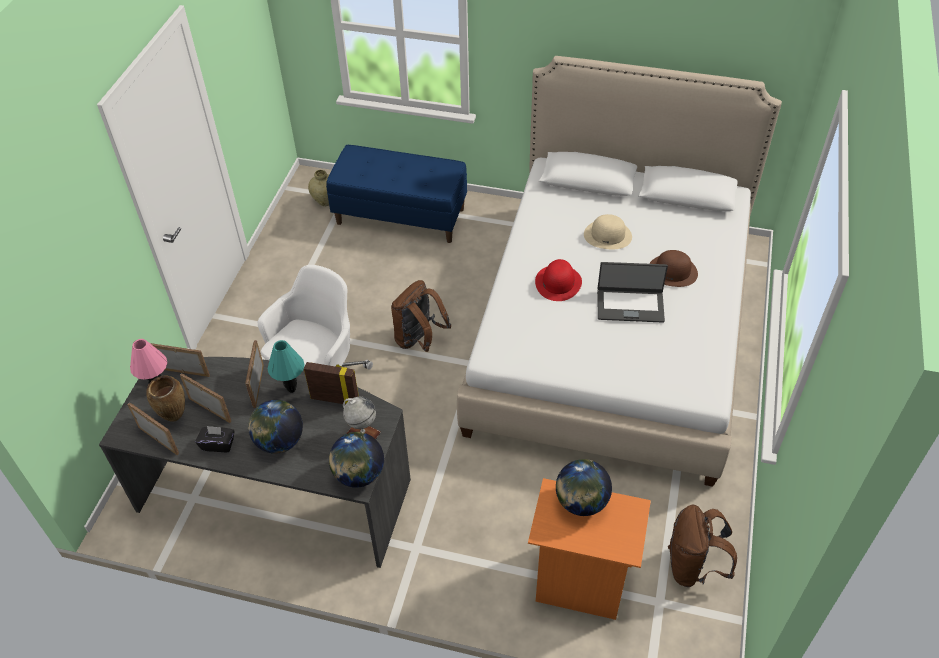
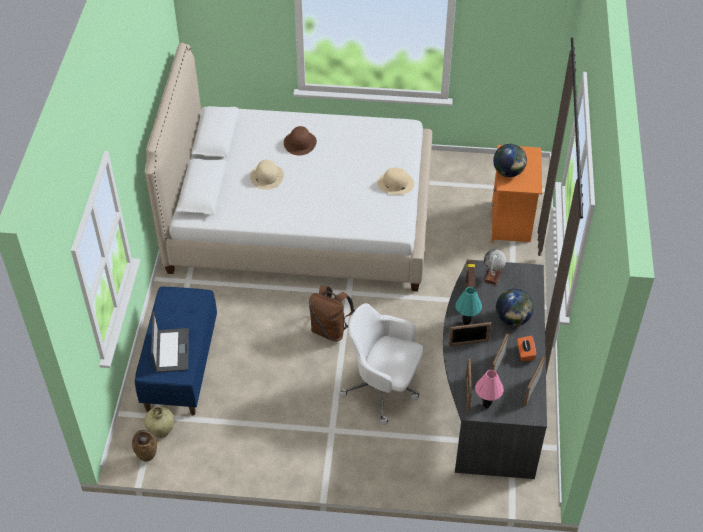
camera: 100 degrees left, 0 degrees up
(175, 418) = (511, 385): brown vase -> brown vase (148, 458)
(218, 444) = (525, 353): black tissue box -> orange tissue box
(359, 474) = (525, 272): globe -> none
(558, 282) = (322, 199): red hat -> none
(581, 363) = (395, 183): none -> beige hat
(630, 305) = (337, 162): laptop -> laptop (171, 350)
(693, 566) = (485, 174): brown backpack -> none

